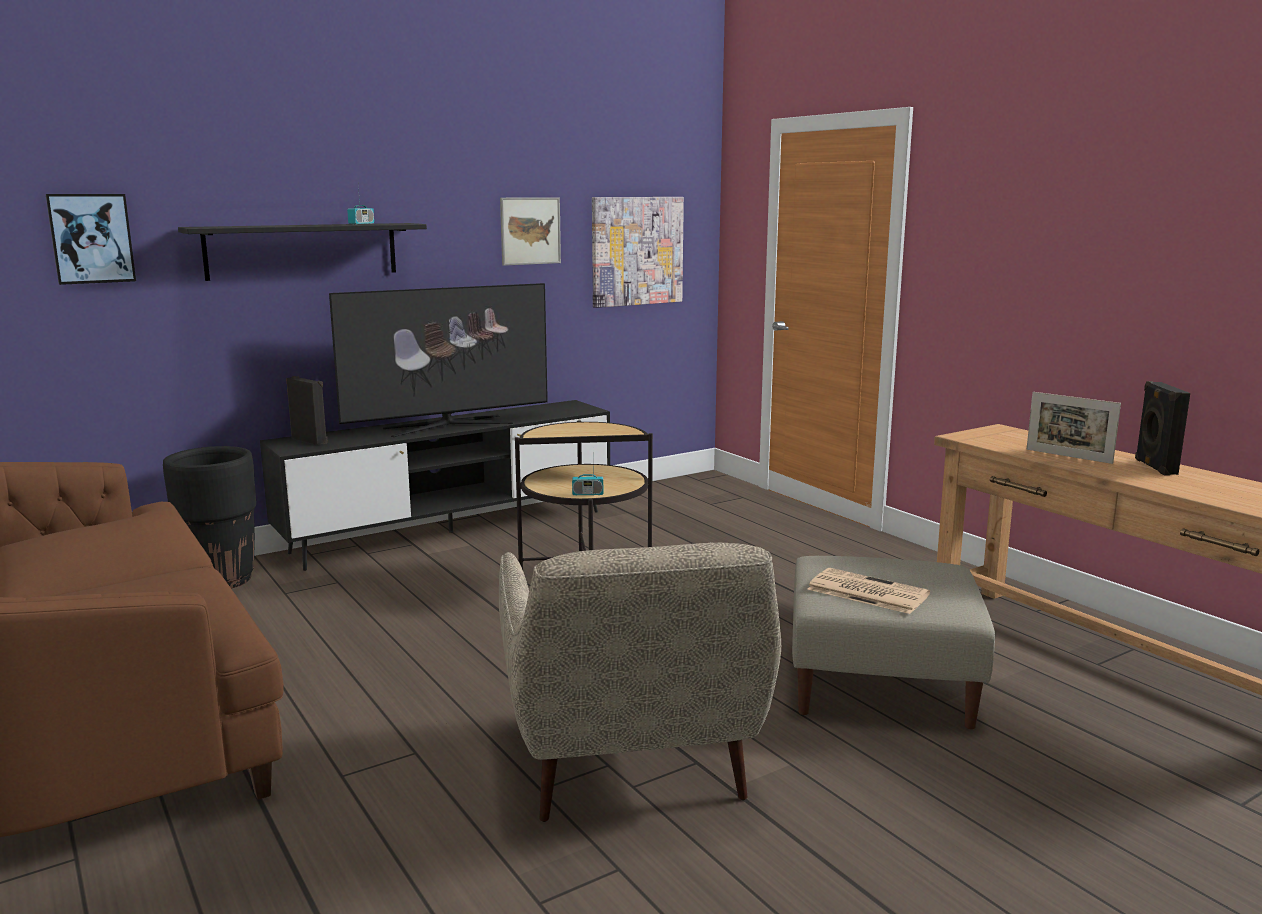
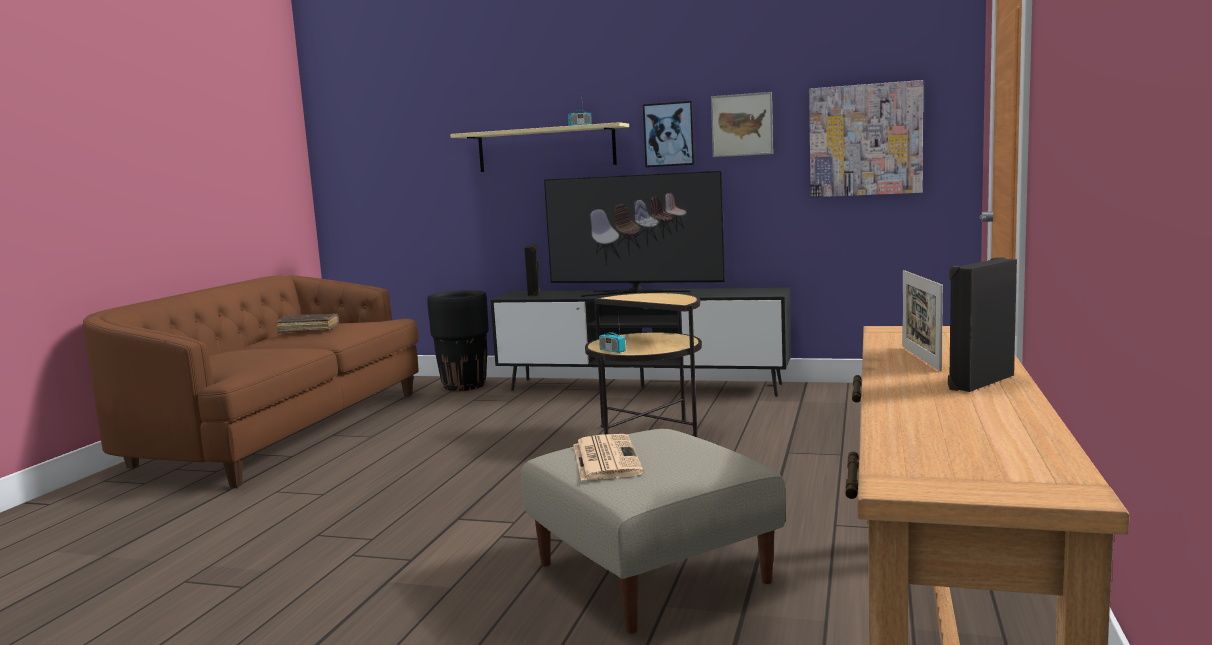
camera: 50 degrees right, 5 degrees down
(89, 545) = (308, 329): none -> brown book
(91, 238) = (417, 144): picture -> picture (669, 134)
(302, 250) = (546, 148): black shelf -> beige shelf
(629, 765) = (379, 544): beige armchair -> none

